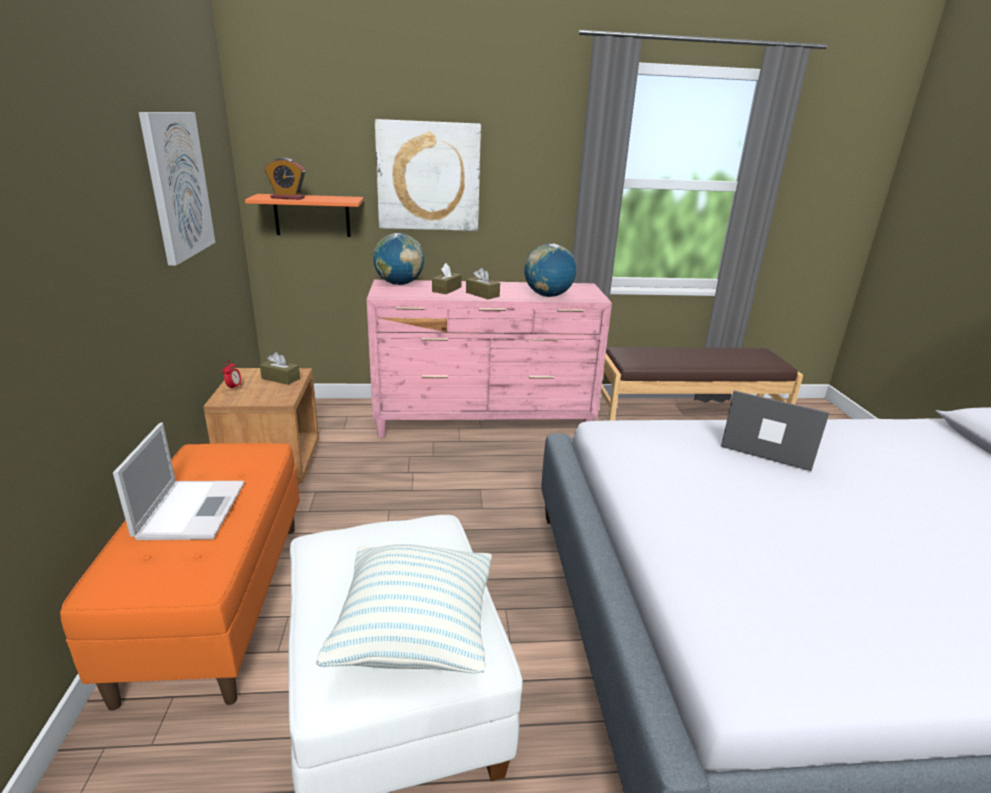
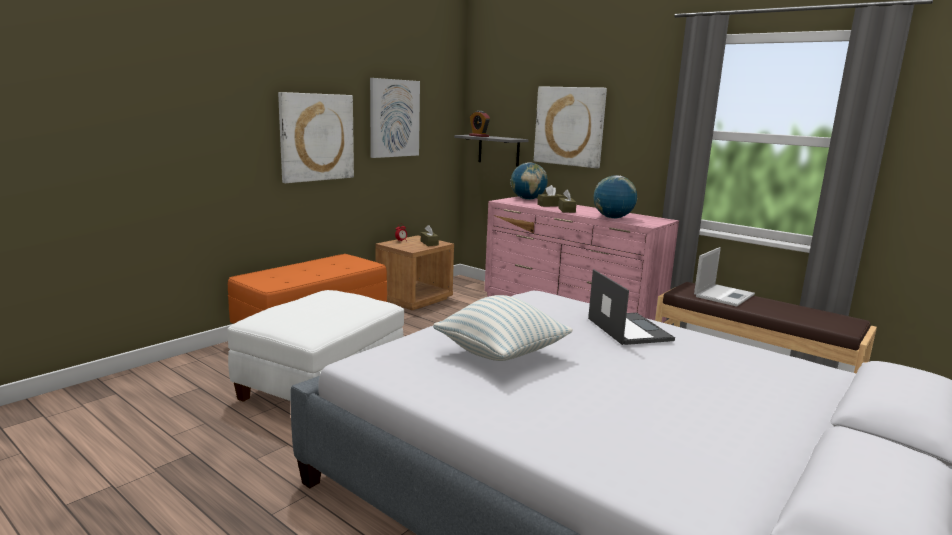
camera: 45 degrees right, 10 degrees down
(100, 251) = (316, 137): none -> picture
(192, 509) = (308, 270): laptop -> laptop (724, 295)
(312, 215) = (498, 150): orange shelf -> grey shelf
(414, 635) = (300, 320): pillow -> pillow (501, 354)

